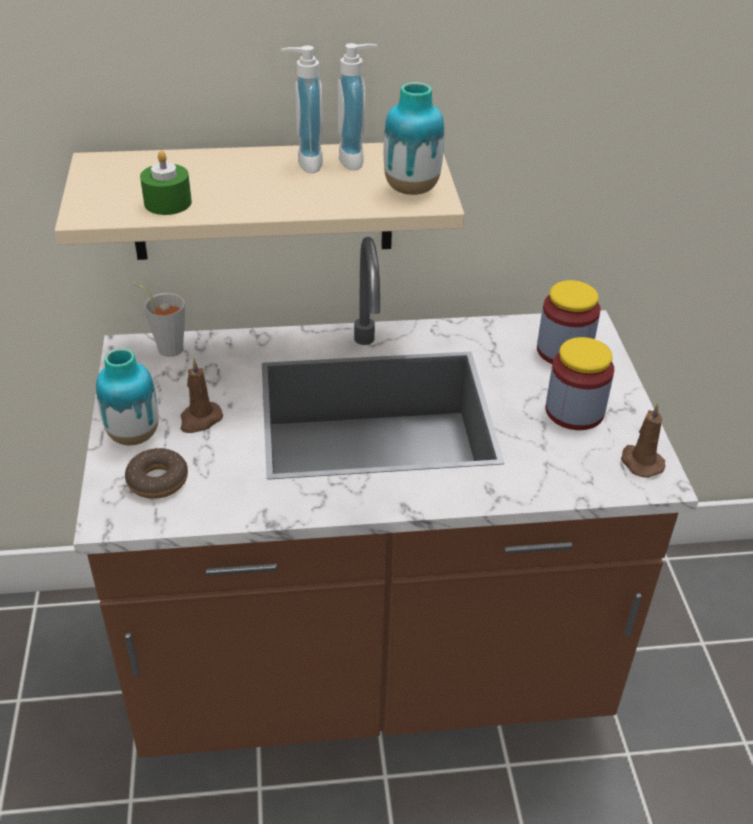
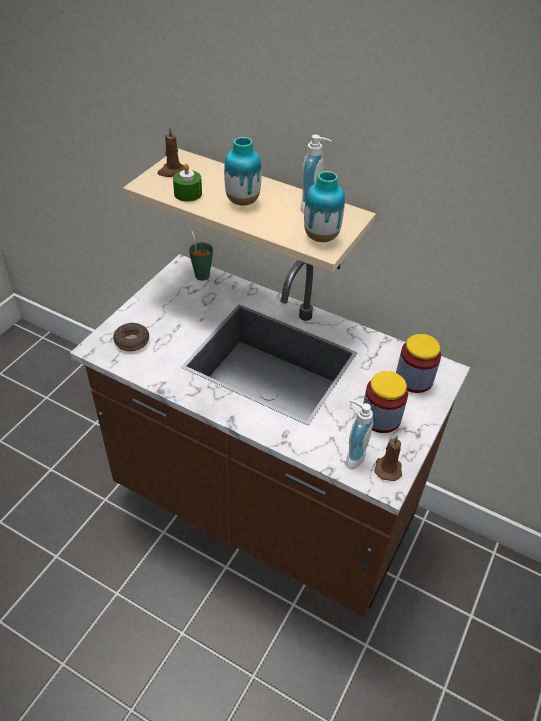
camera: 35 degrees right, 5 degrees up
(133, 435) = (143, 313): vase -> vase (242, 201)
(166, 347) = (201, 273): grey cup -> green cup
(200, 419) = (180, 320): brown candle -> brown candle (172, 172)
(304, 162) = (282, 197): soap dispenser -> soap dispenser (352, 456)

